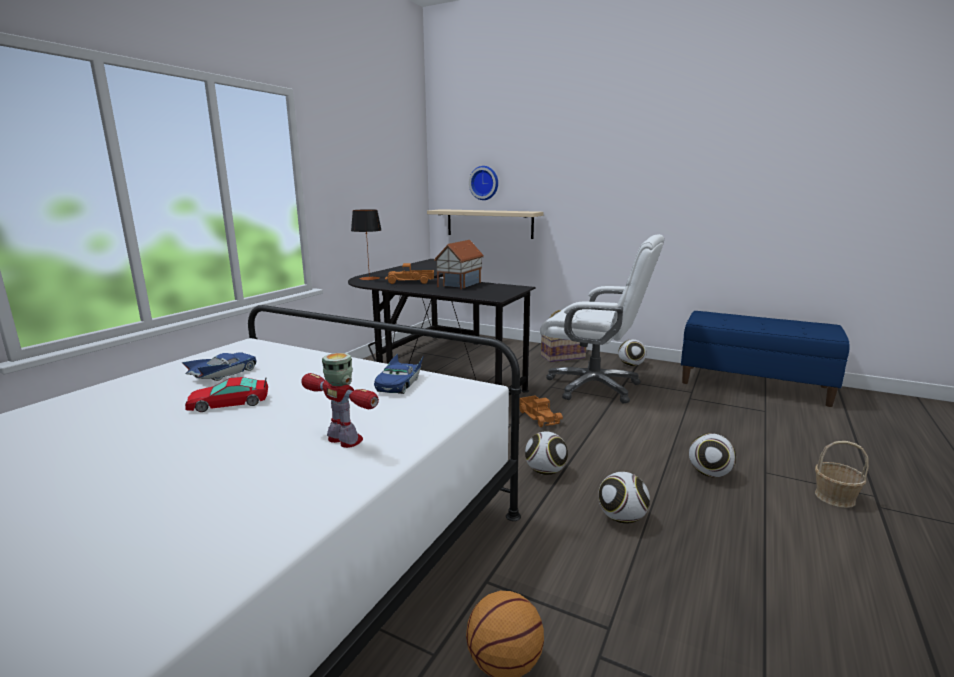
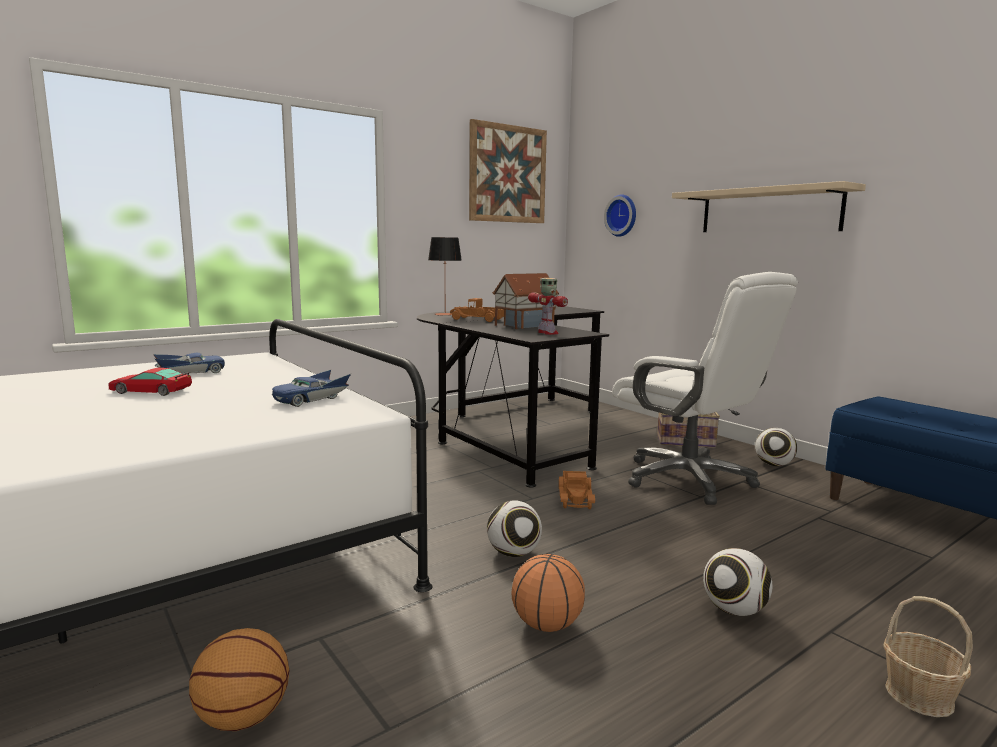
camera: 25 degrees right, 5 degrees down
(345, 440) = (173, 429): toy robot -> toy robot (547, 333)
(388, 147) = (507, 174): none -> picture
(489, 223) = (625, 265): beige shelf -> beige shelf (769, 211)
(622, 518) = (547, 625): football -> basketball

